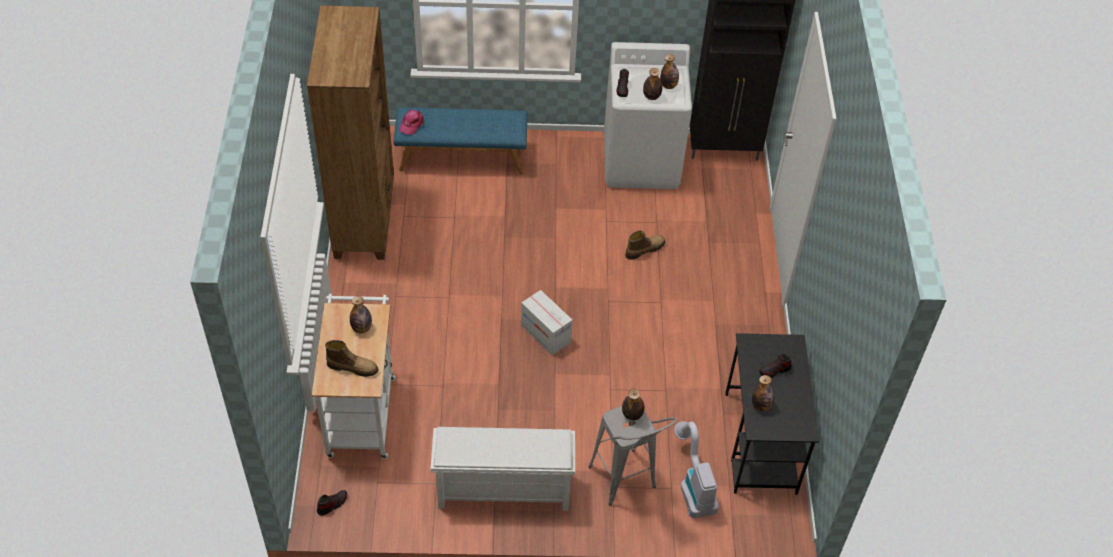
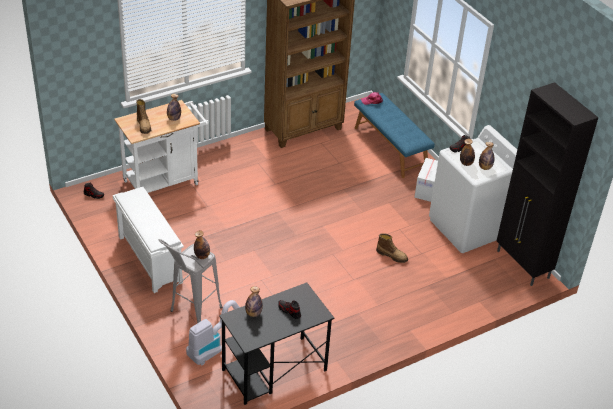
camera: 60 degrees right, 10 degrees down
(546, 334) = (281, 235): cardboard box -> cardboard box (427, 189)

